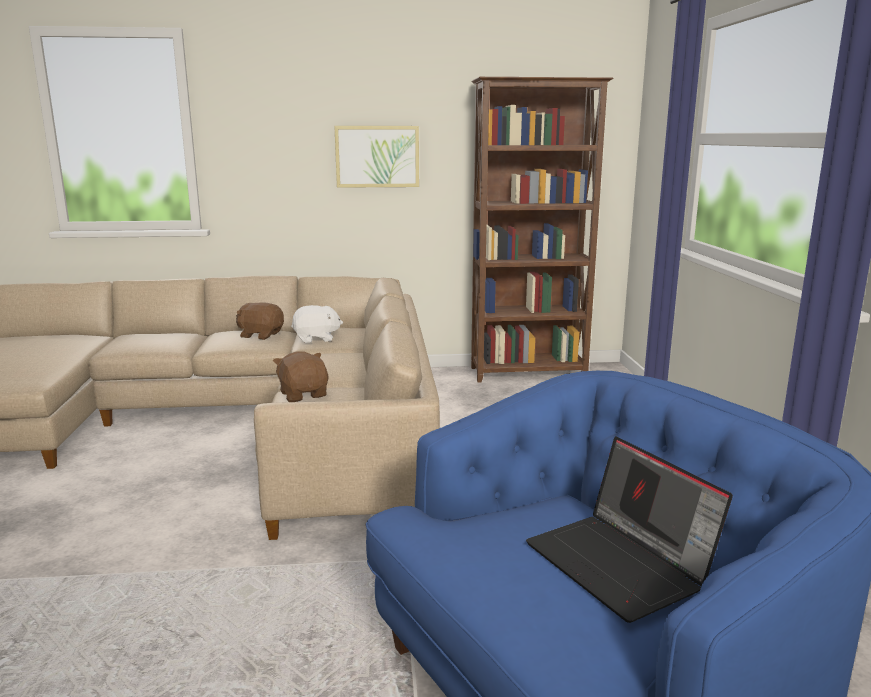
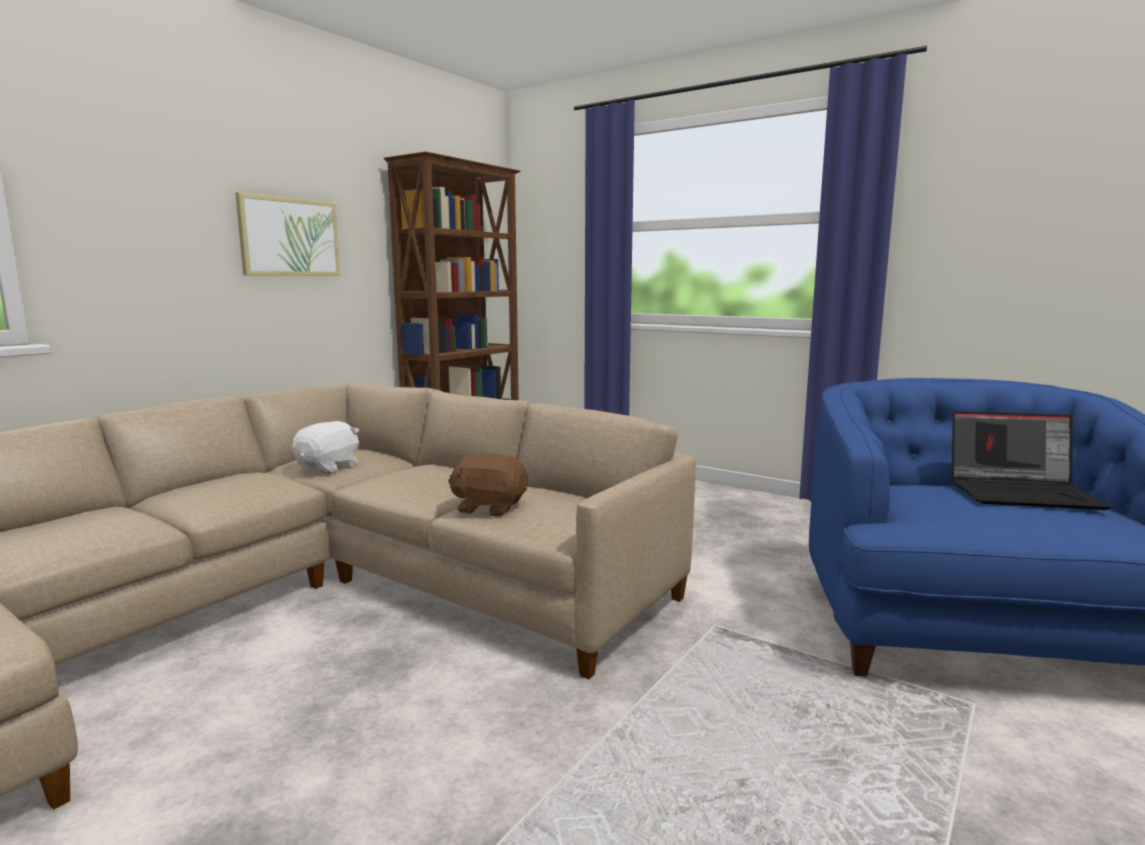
camera: 50 degrees left, 5 degrees down
(260, 335) = (246, 480): brown plush toy -> none

